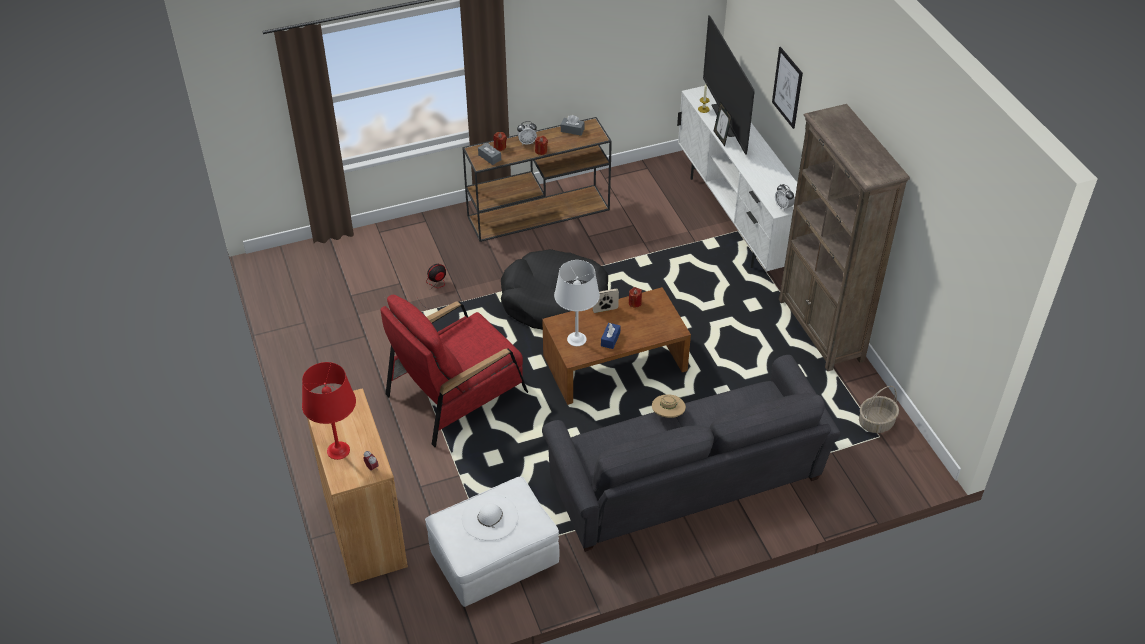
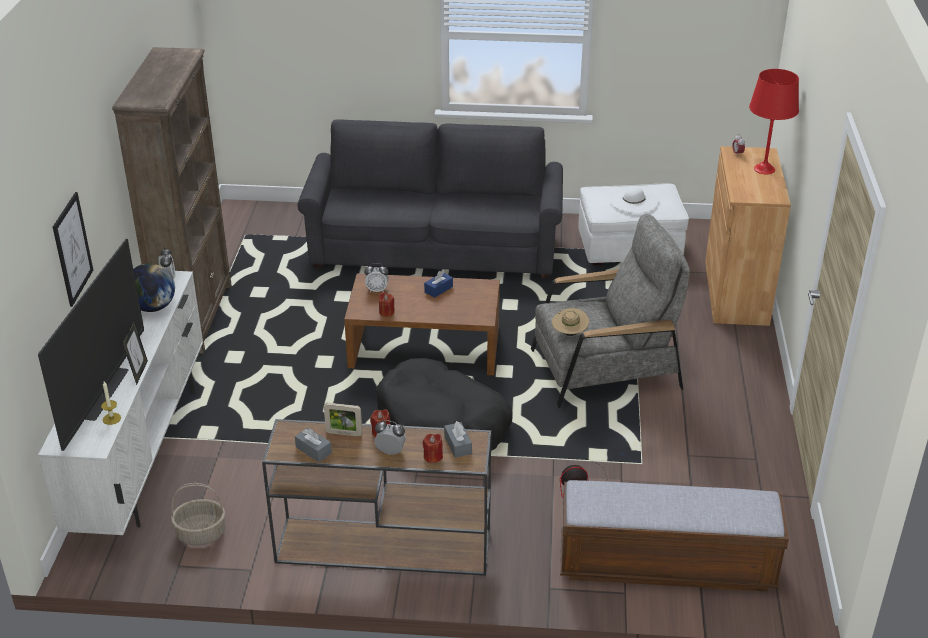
camera: 155 degrees left, 10 degrees down
(359, 255) = (665, 564): none -> bench
(457, 393) = (605, 369): red armchair -> grey armchair
(576, 339) = (473, 298): white table lamp -> none
(605, 310) = (422, 315): picture frame -> picture frame (344, 433)
(659, 322) = (377, 290): none -> alarm clock
(668, 414) = (437, 217): beige hat -> beige hat (569, 333)
(766, 182) = (153, 307): none -> globe
(876, 423) = (236, 243): basket -> basket (201, 533)

